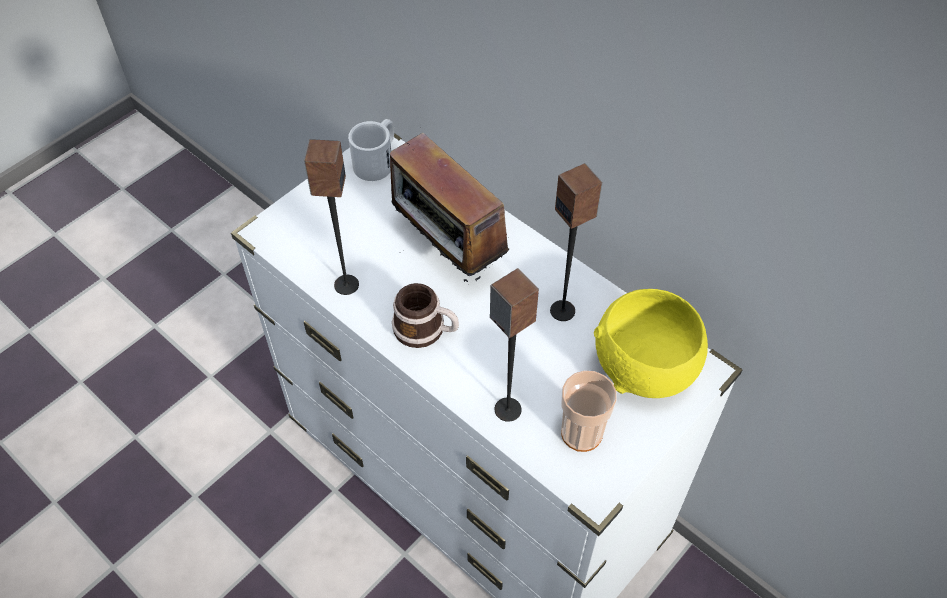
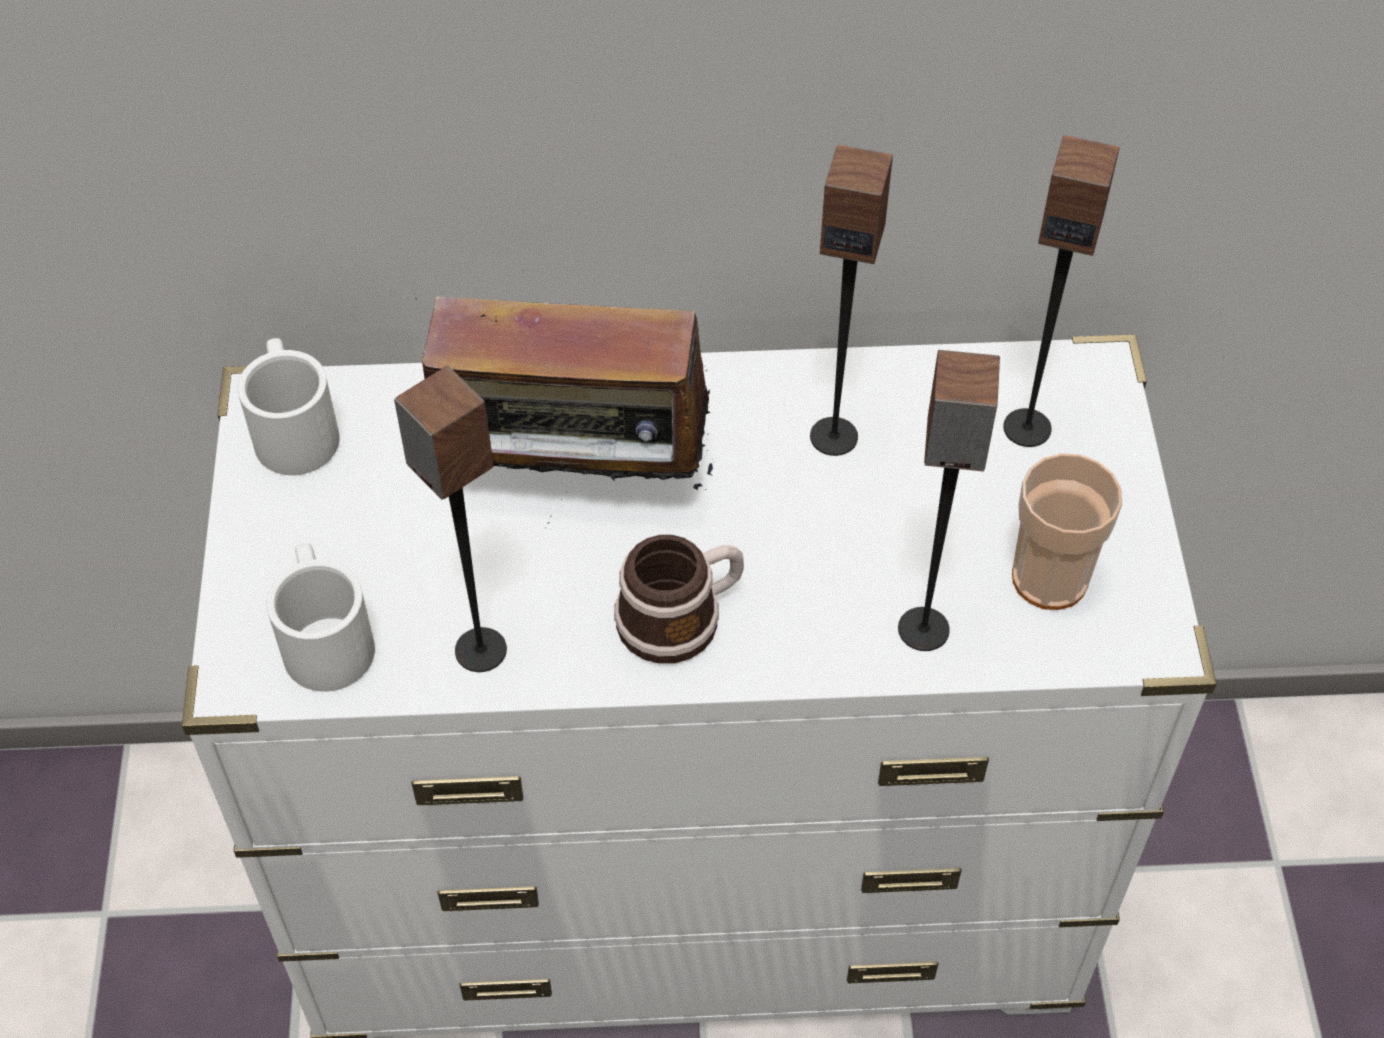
camera: 45 degrees left, 0 degrees up
(305, 239) = (325, 635): none -> white mug
(646, 369) = (1027, 427): yellow bowl -> speaker

